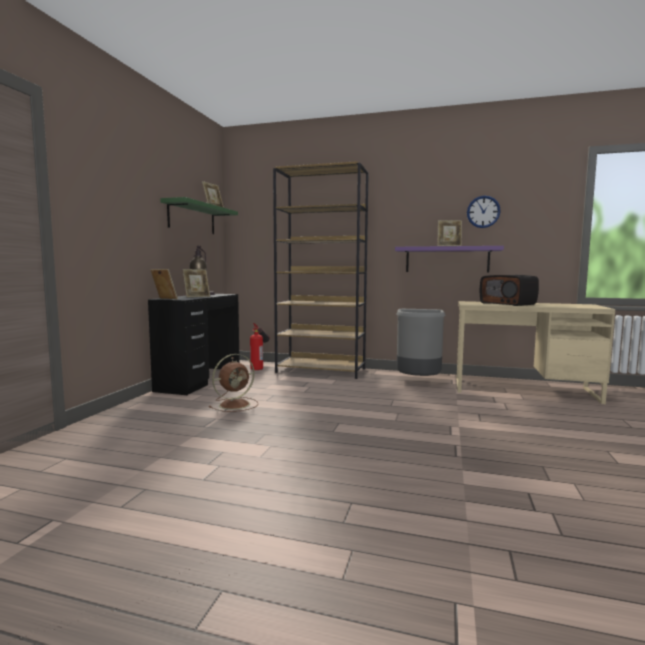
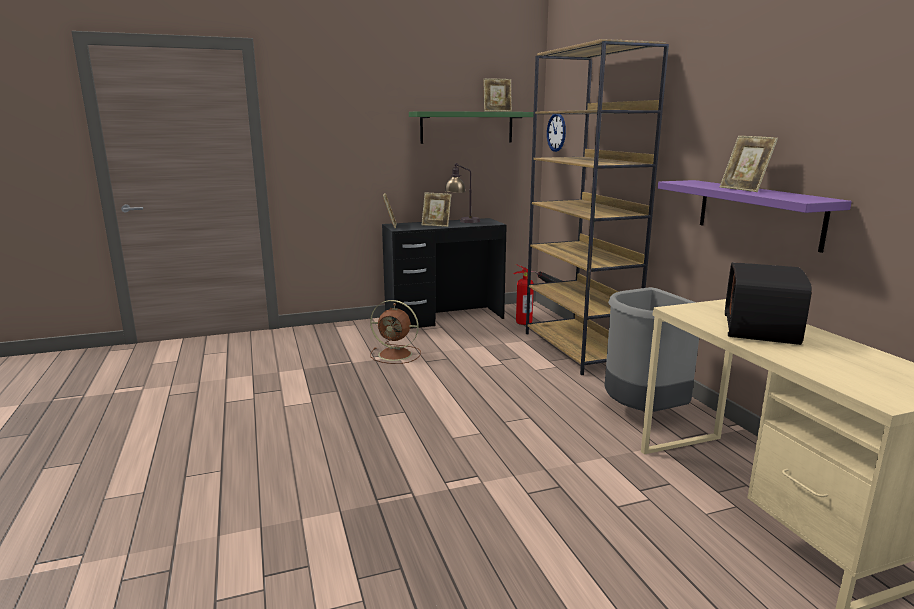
camera: 55 degrees right, 10 degrees up
(483, 212) = (830, 118): wall clock -> wall clock (556, 132)

